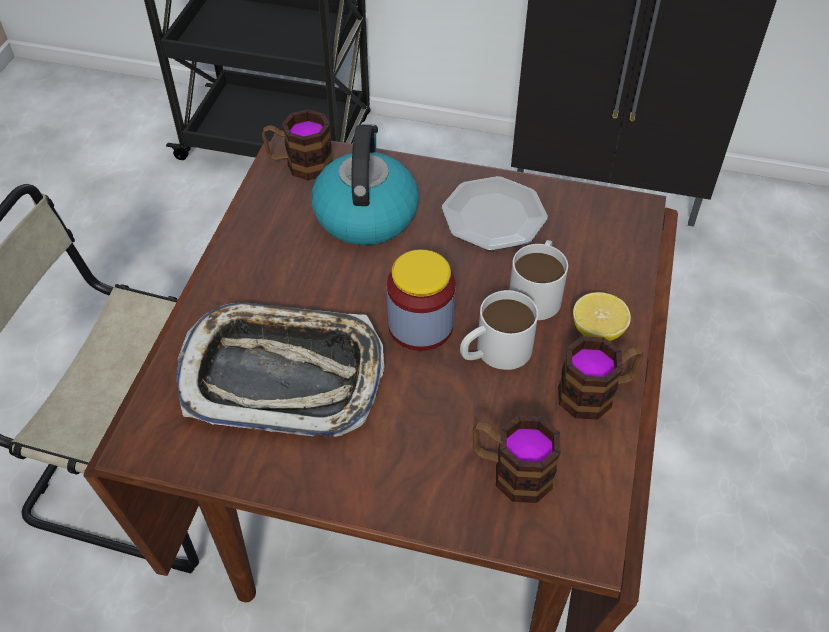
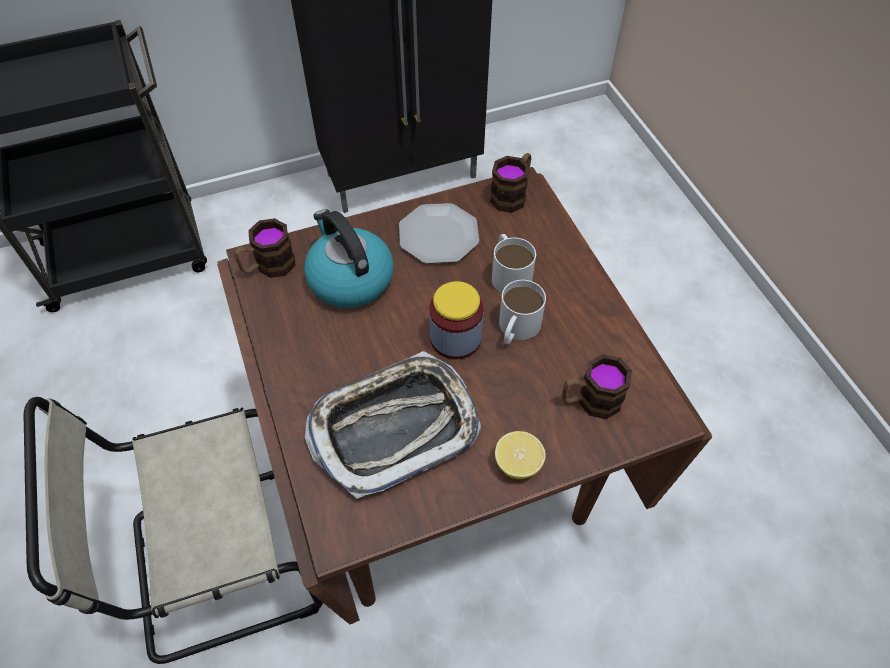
camera: 35 degrees left, 5 degrees up
(596, 393) = (597, 320): mug -> mug (512, 194)
(597, 330) = (565, 279): lemon -> lemon (518, 463)

